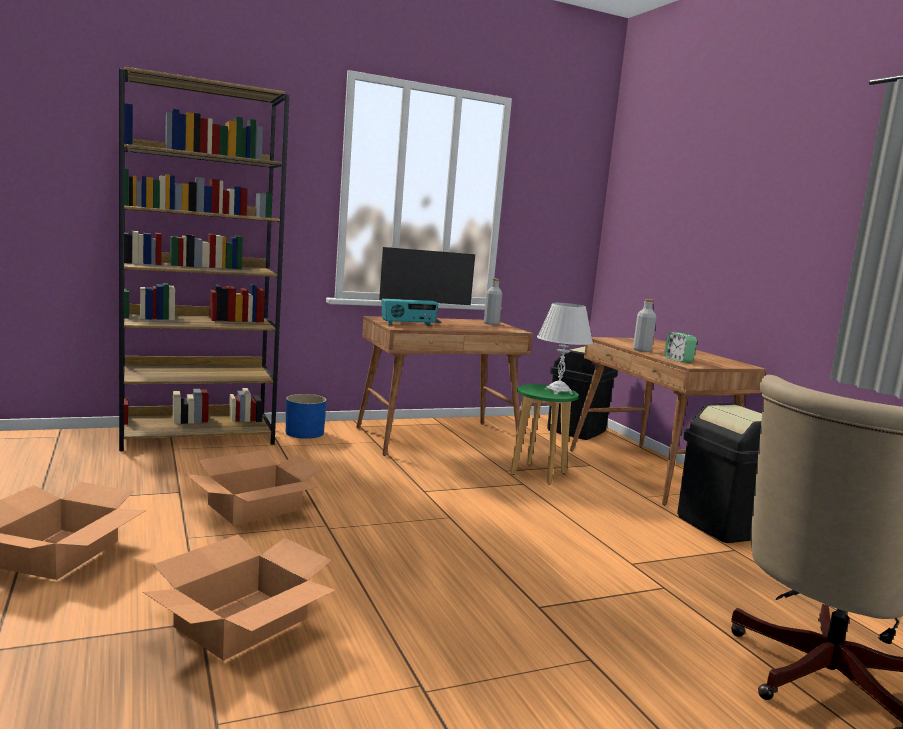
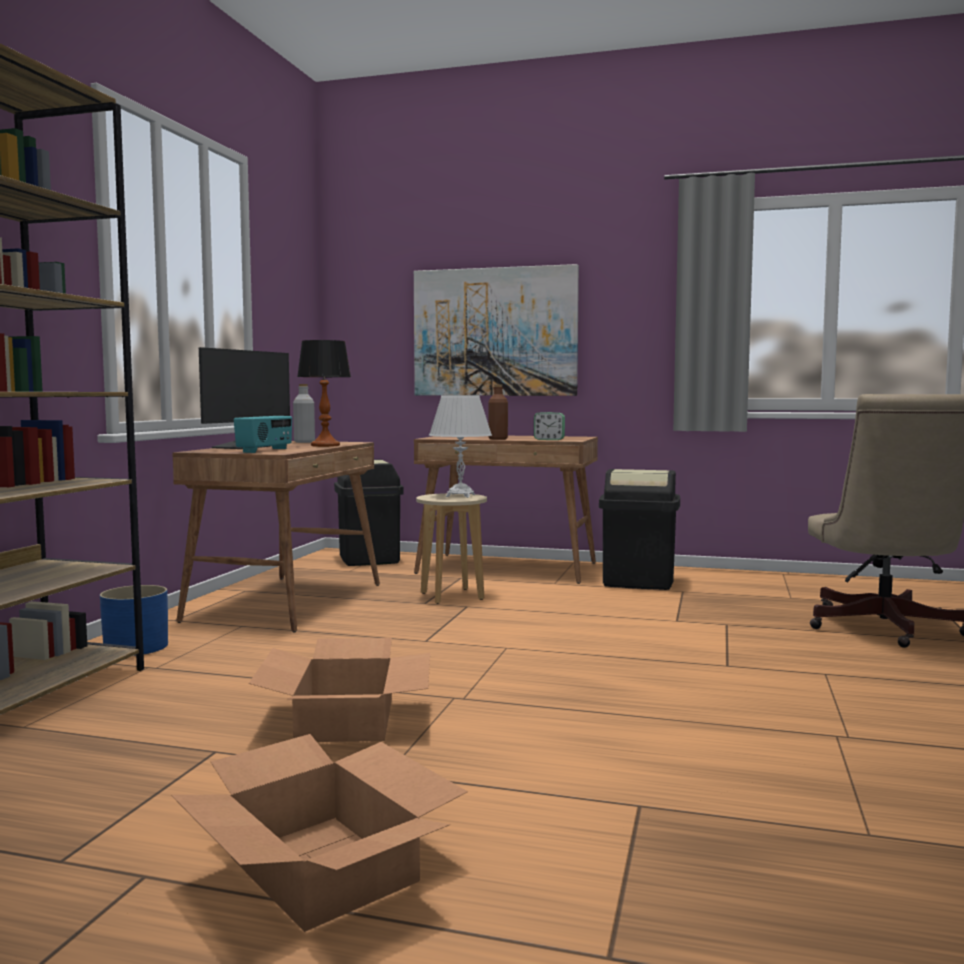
camera: 50 degrees left, 5 degrees down
(242, 622) = (660, 784): cardboard box -> none
(473, 329) = (325, 445): none -> table lamp
(537, 474) = (451, 596): green stool -> beige stool
(642, 350) = (498, 439): grey bottle -> brown bottle
(708, 248) = (494, 332): none -> picture

